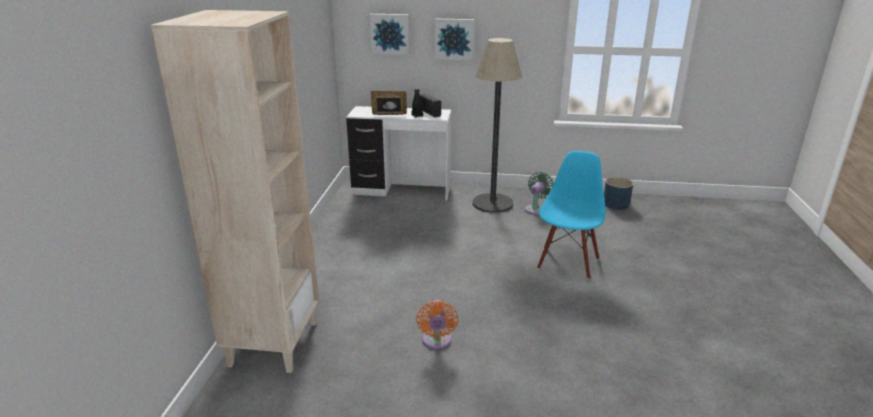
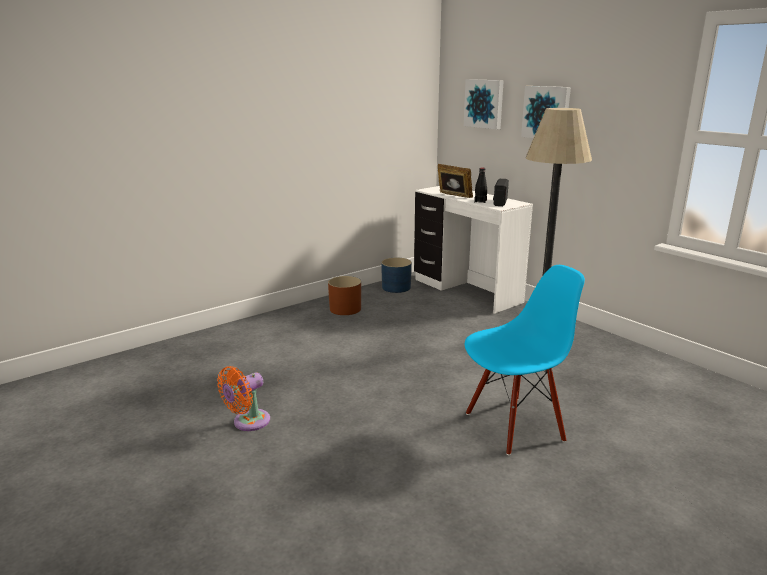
camera: 45 degrees right, 5 degrees down
(273, 343) = (158, 359): beige bookcase -> none
(344, 237) = (345, 309): none -> brown planter
(536, 209) = (584, 358): green fan -> none
(616, 204) = (720, 396): blue planter -> blue planter (396, 287)

